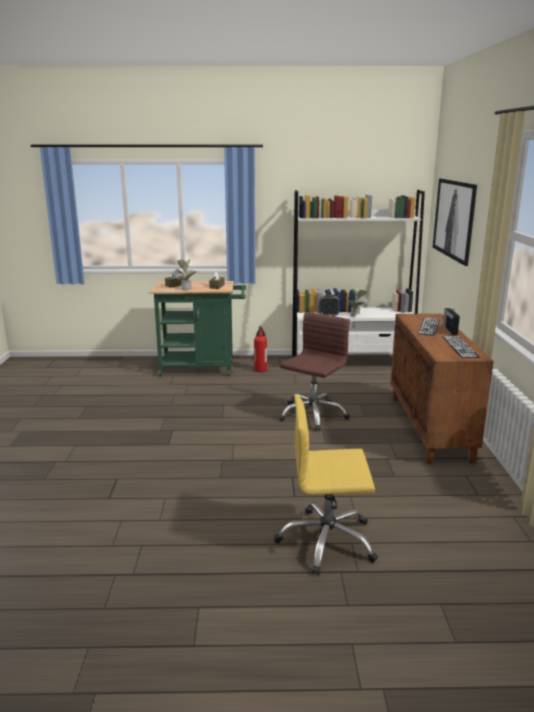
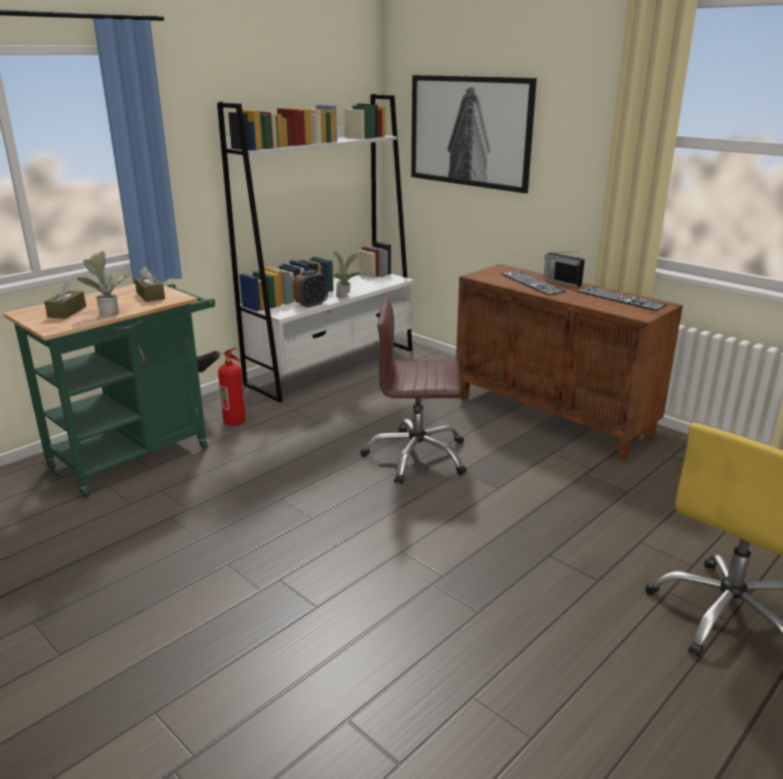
camera: 45 degrees left, 5 degrees up
(312, 414) = (416, 457): brown office chair -> brown office chair turned 75 degrees counterclockwise

